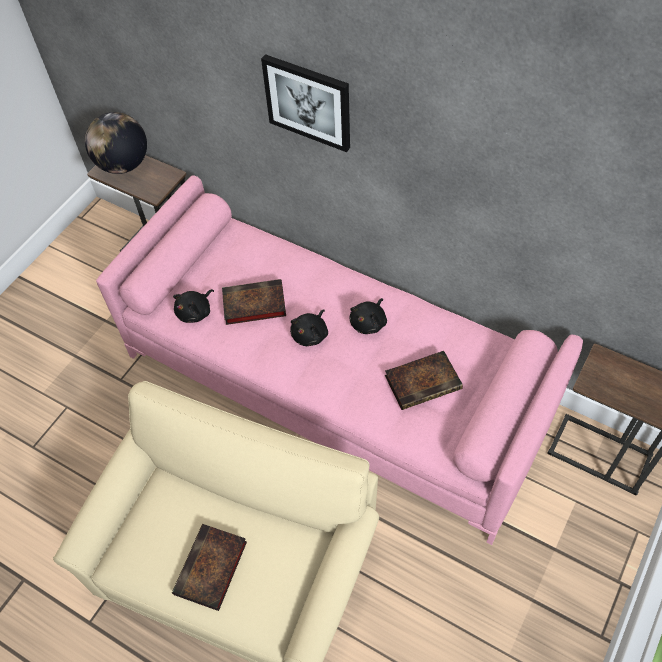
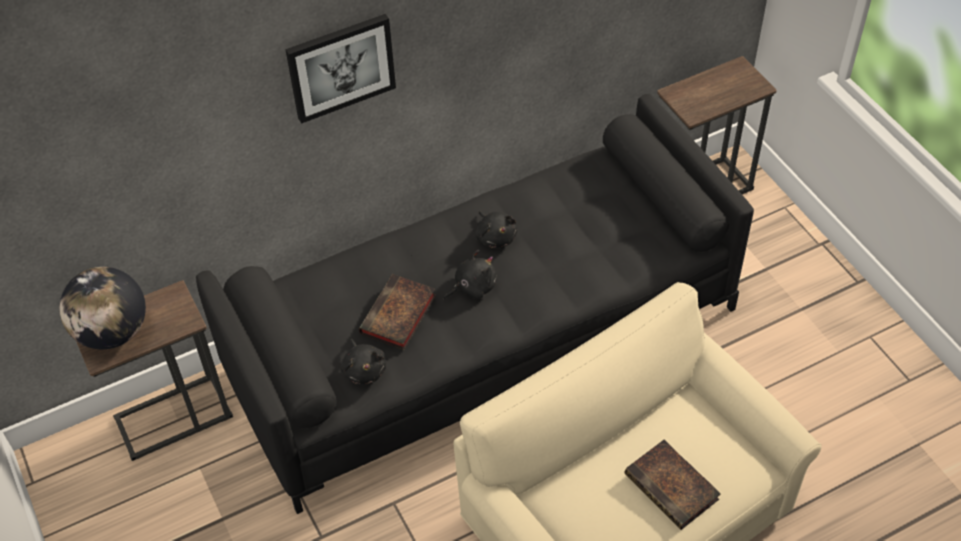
camera: 60 degrees left, 5 degrees down
(311, 334) = (472, 287): black plush toy -> black plush toy turned 90 degrees counterclockwise
(335, 383) = (483, 339): pink sofa -> black sofa
(424, 381) = (593, 229): book -> none

